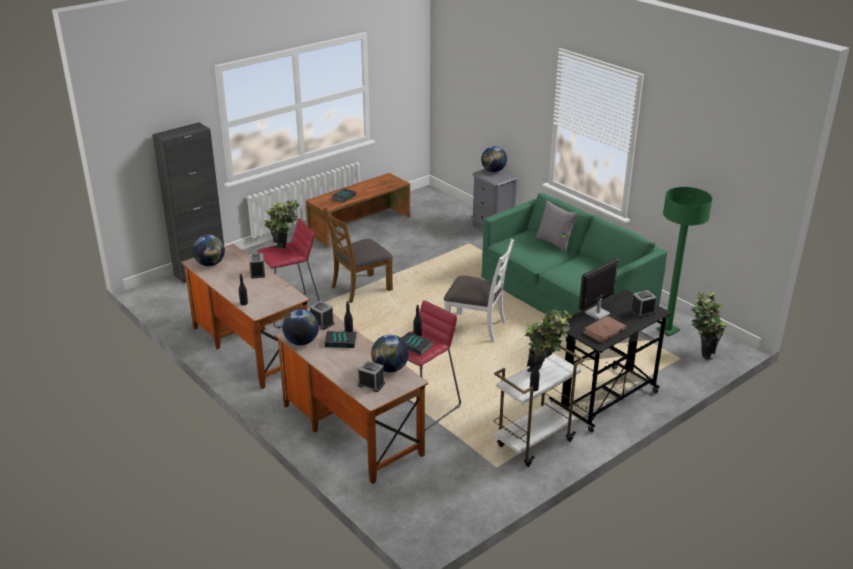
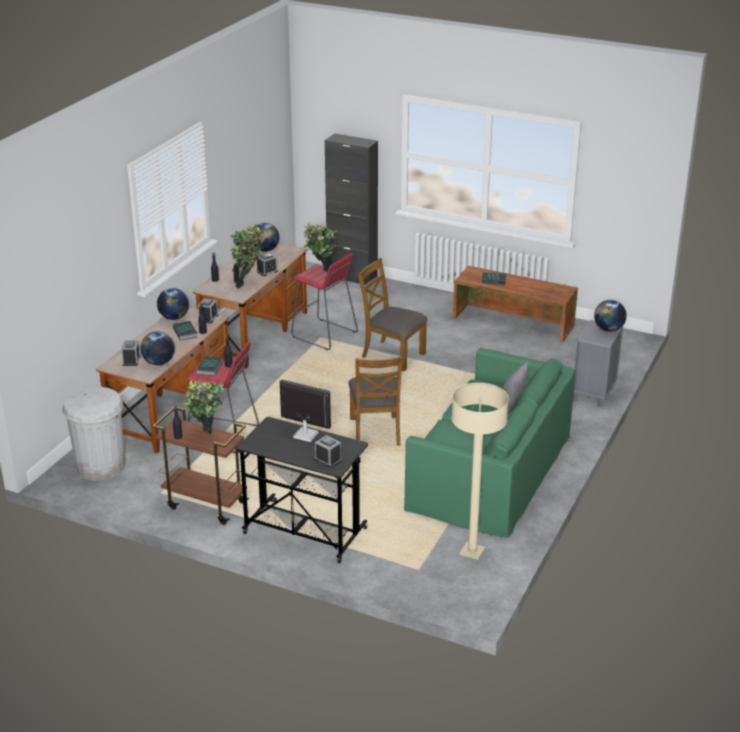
camera: 65 degrees right, 0 degrees up
(421, 499) = (100, 466): none -> white trash can
(476, 327) = (376, 432): white chair -> brown chair
(533, 445) = (205, 505): white cart -> brown cart
(604, 331) = (273, 444): brown book -> none
(667, 330) = (472, 552): green floor lamp -> beige floor lamp
(702, 352) = (445, 583): potted plant -> potted plant (248, 284)

